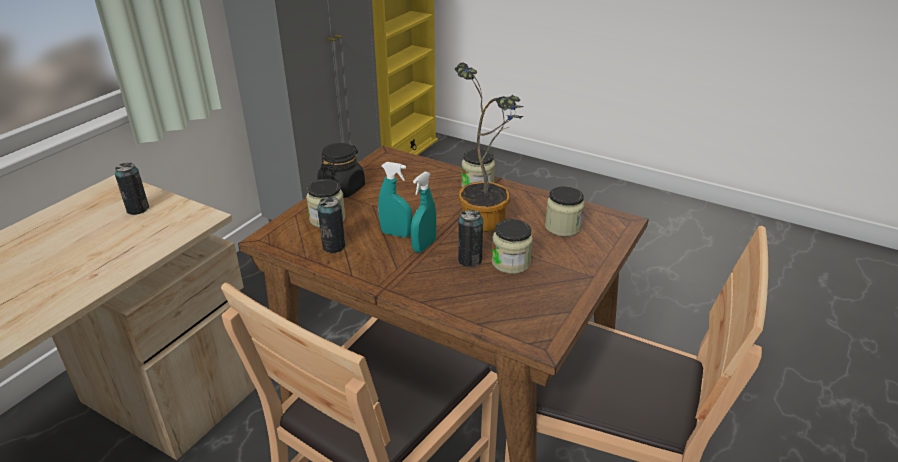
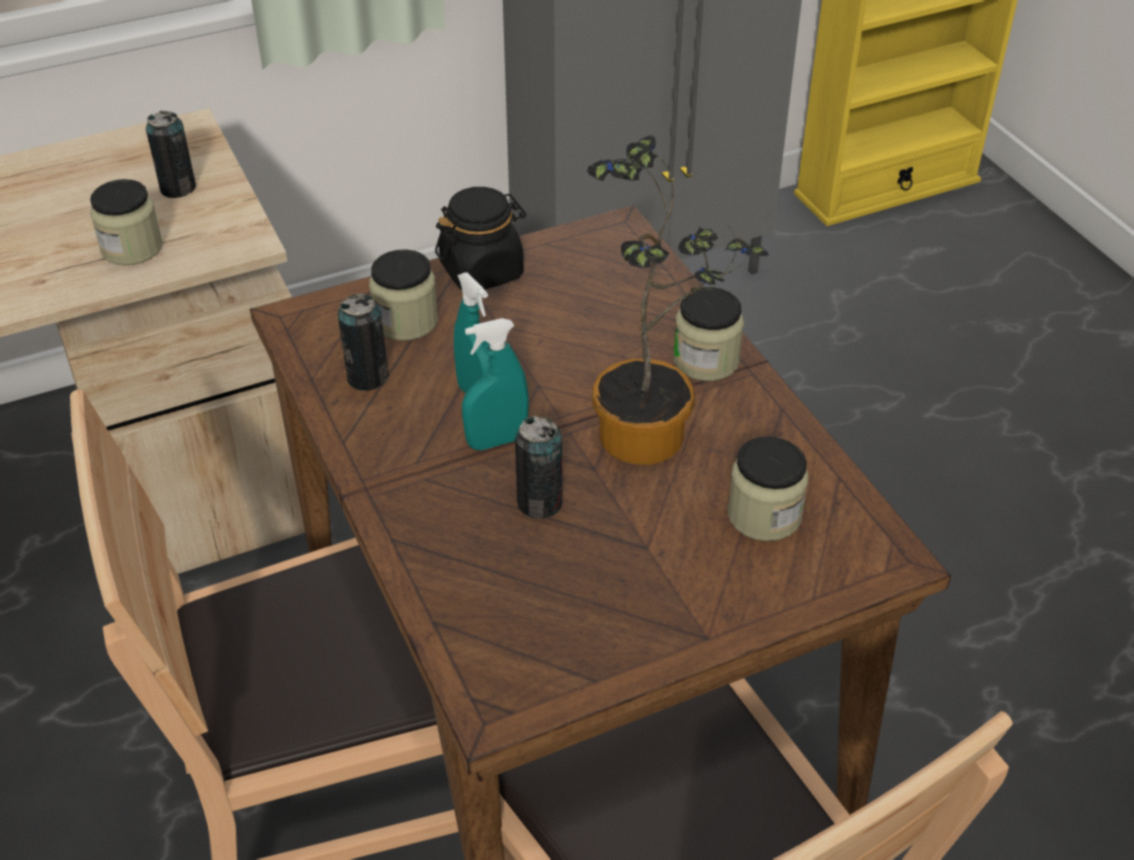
camera: 35 degrees right, 10 degrees up
(511, 263) = (599, 541): jar -> jar (132, 248)

